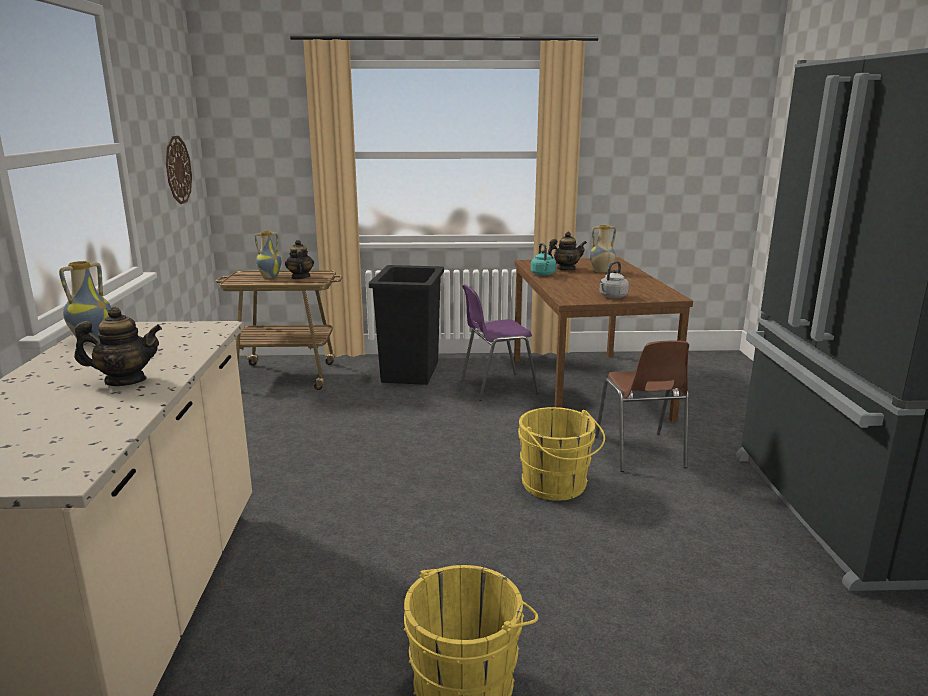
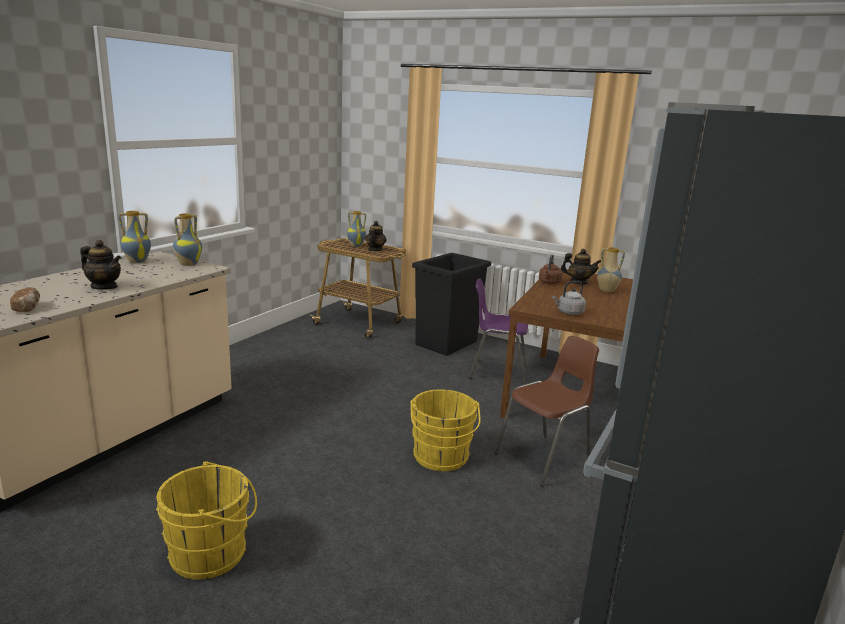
camera: 30 degrees right, 0 degrees up
(72, 436) = (27, 308): none -> bread
(176, 328) = (188, 264): none -> vase
(177, 170) = (305, 158): wall clock -> none
(543, 274) = (549, 283): turquoise kettle -> brown kettle
(640, 453) = (545, 459): brown chair -> brown chair turned 150 degrees counterclockwise

